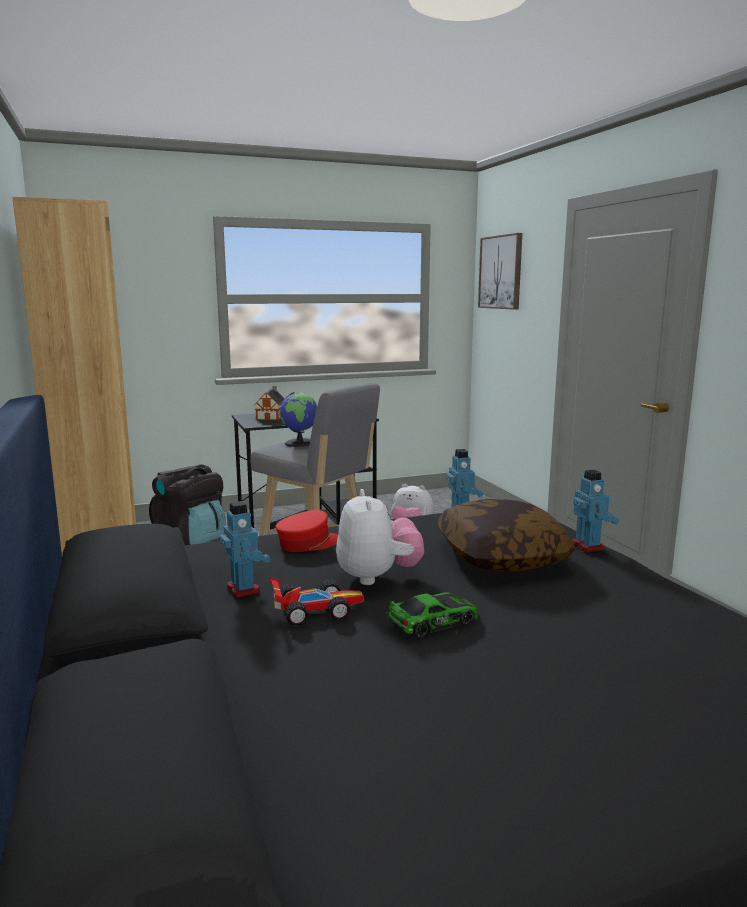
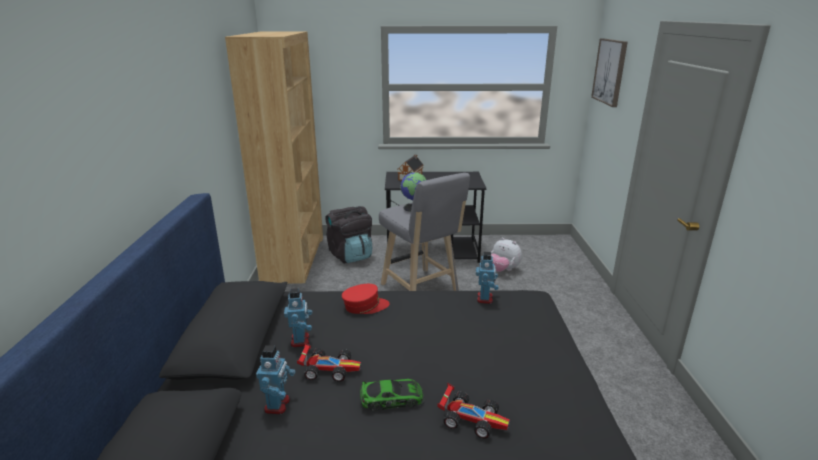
camera: 20 degrees right, 10 degrees up
(377, 577) = (386, 348): plush toy -> none
(500, 557) = (484, 346): pillow -> none
(554, 619) = (472, 419): none -> toy car
(588, 546) = (557, 349): toy robot -> toy robot (278, 405)

